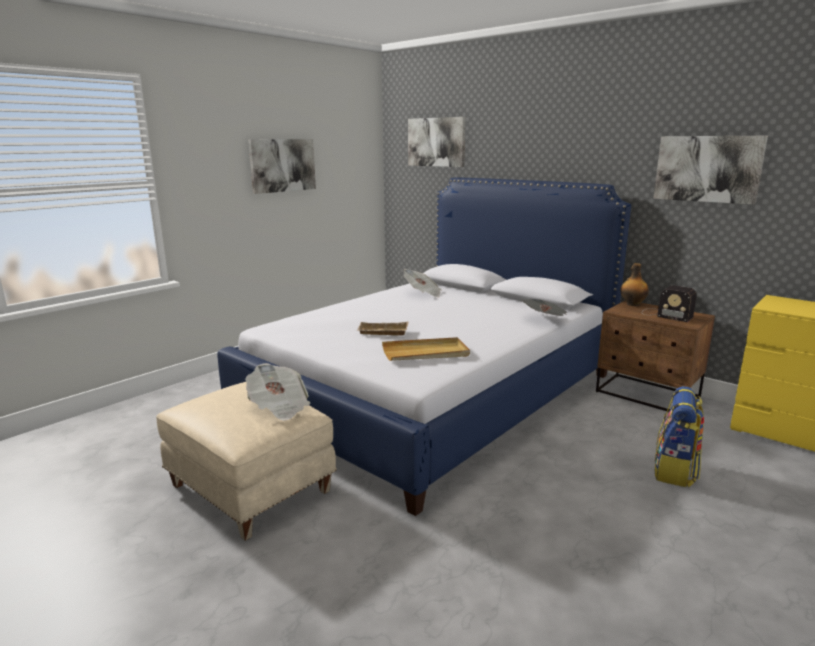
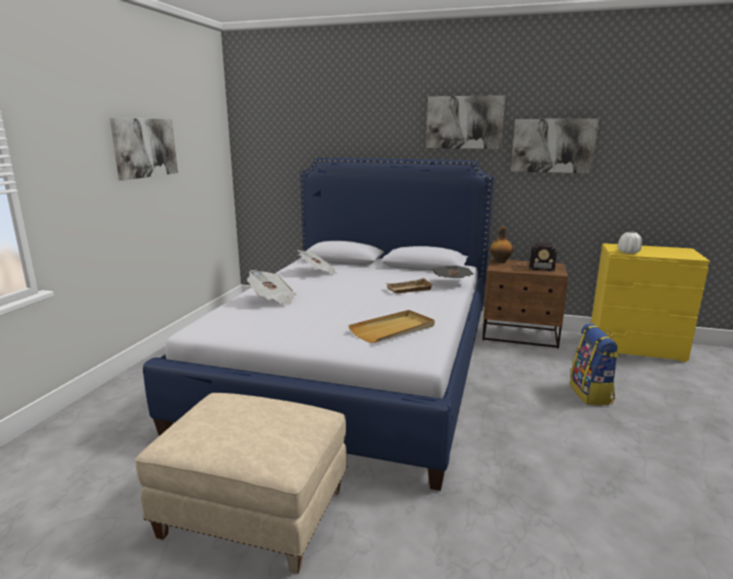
camera: 25 degrees left, 0 degrees up
(279, 407) = (288, 414): newspaper -> newspaper (273, 300)
(382, 332) = (328, 316): beige tray -> beige tray (409, 290)
(436, 142) = (293, 123): picture -> picture (464, 122)
(784, 308) = (628, 252): none -> white vase

